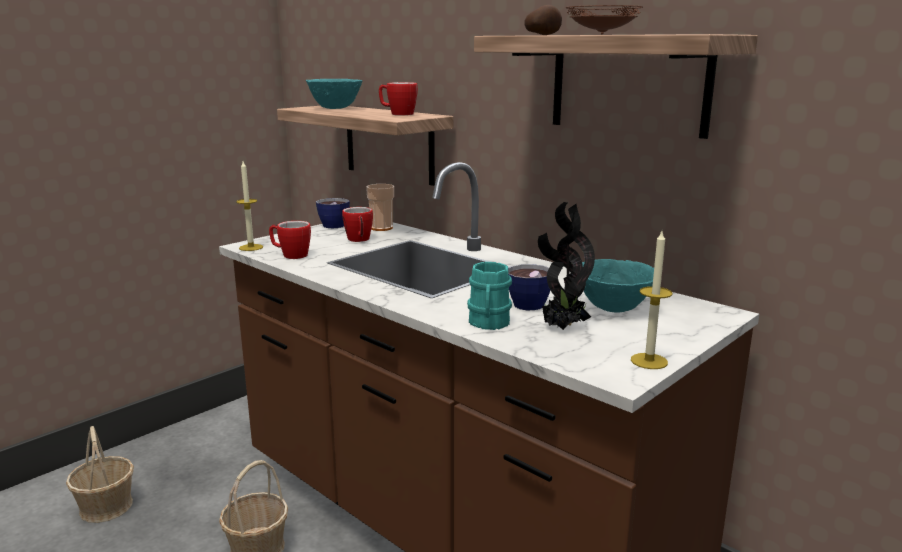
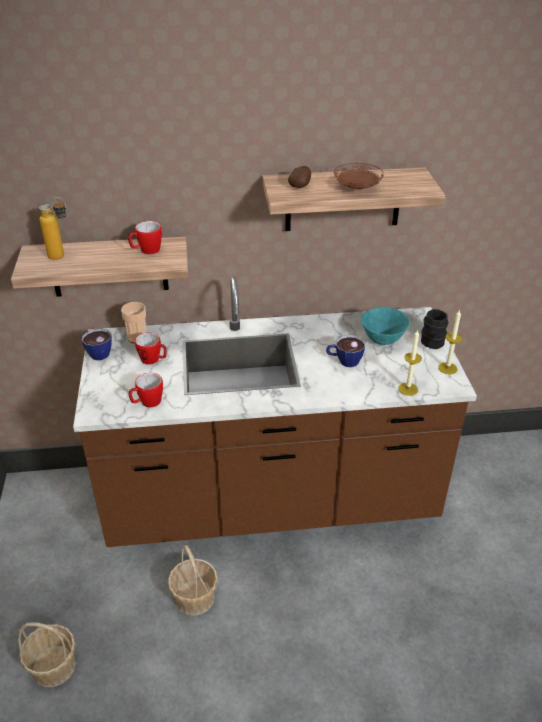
camera: 50 degrees left, 20 degrees up
(251, 247) = (101, 413): candle -> candle (408, 389)
(335, 108) = (62, 257): turquoise bowl -> bottle
(488, 324) = (359, 387): turquoise mug -> none
(562, 328) = (388, 368): potted plant -> none
(690, 334) = (432, 339): none -> black mug

